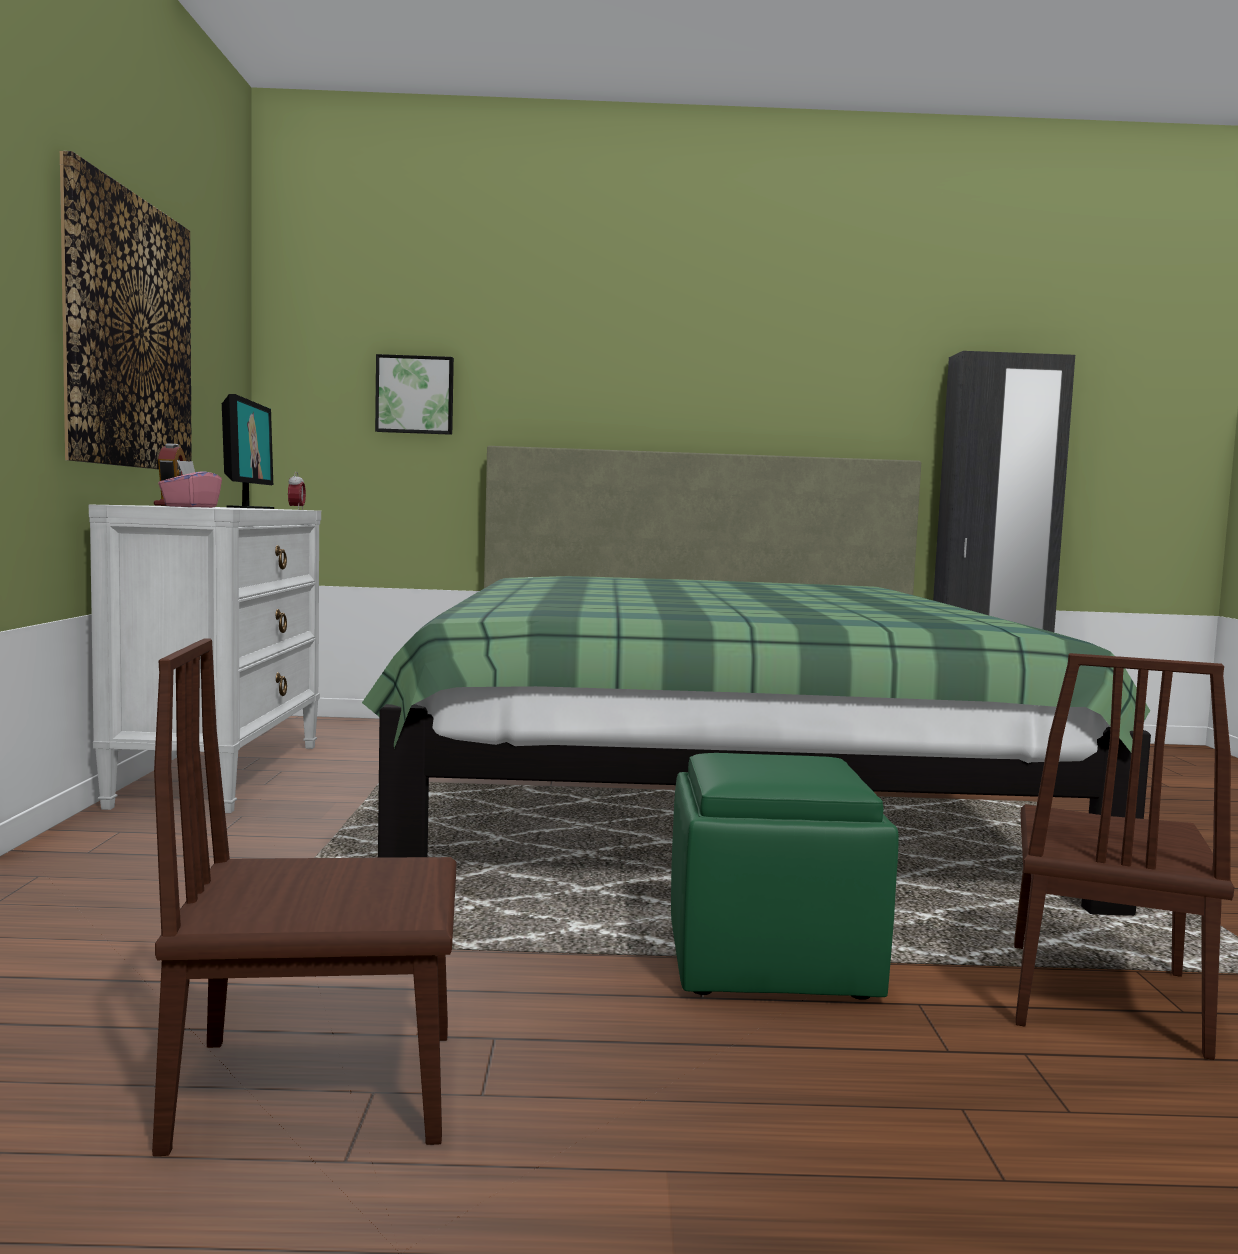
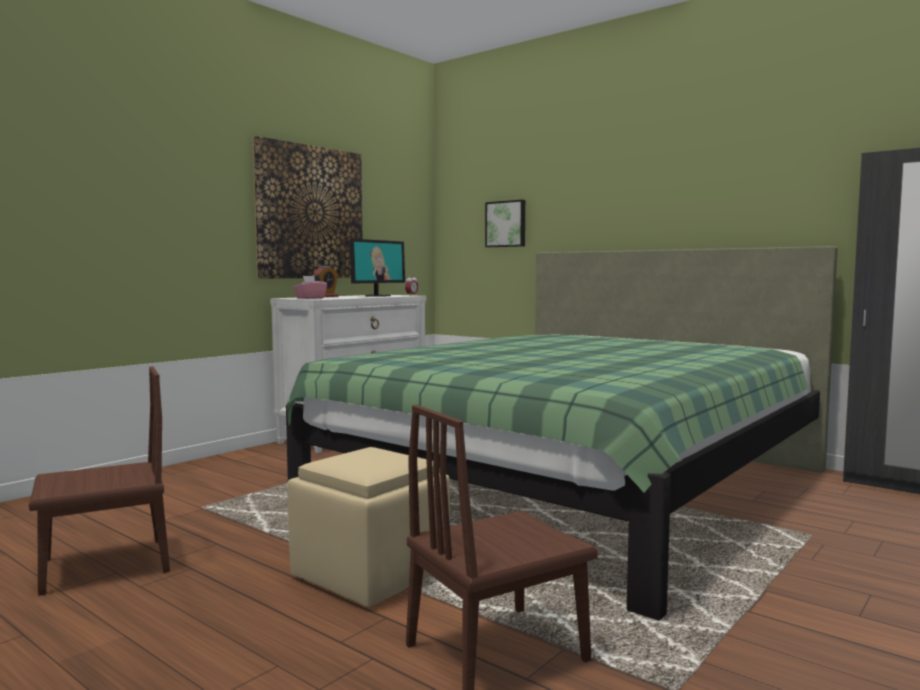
camera: 40 degrees right, 0 degrees up
(317, 1089) = (105, 565): brown chair -> brown chair turned 120 degrees clockwise
(771, 960) = (372, 574): green ottoman -> beige ottoman

